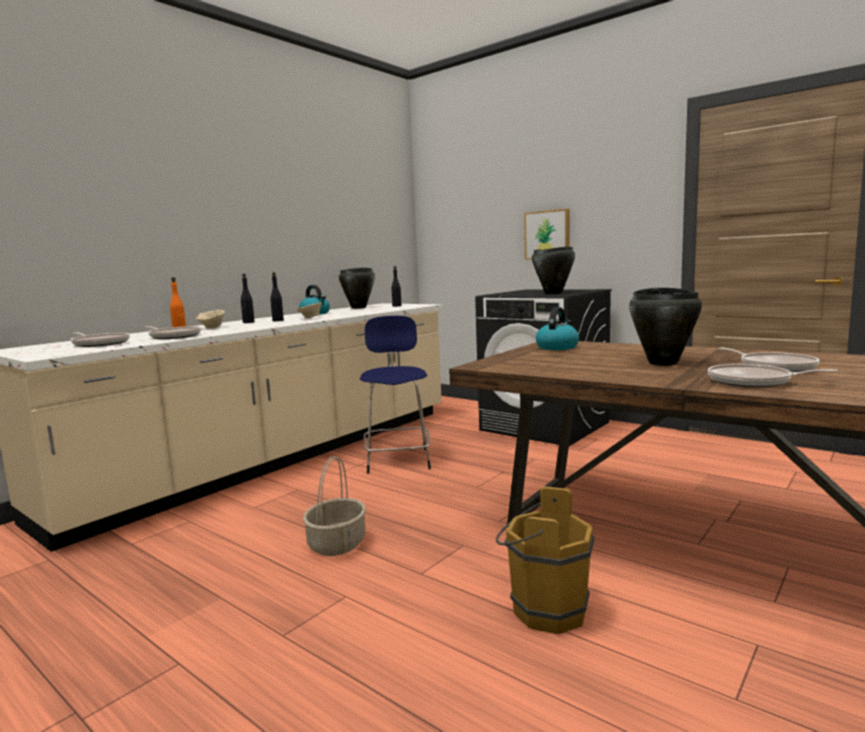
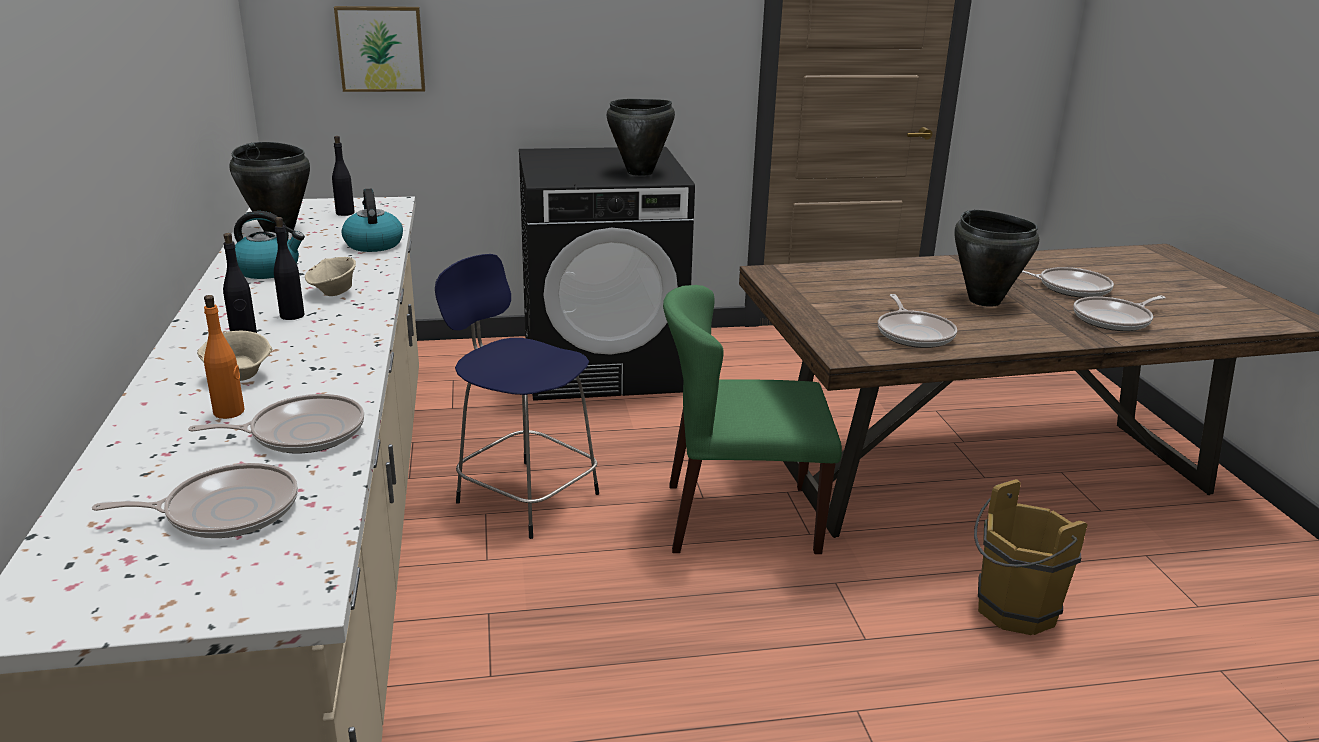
camera: 50 degrees left, 15 degrees up
(336, 544) = (717, 659): basket -> none
(475, 501) = (740, 518): none -> green chair
(547, 235) = (552, 56): picture -> picture (381, 48)
(551, 366) = (914, 333): none -> frying pan
(557, 347) = (809, 286): kettle -> kettle (373, 244)

